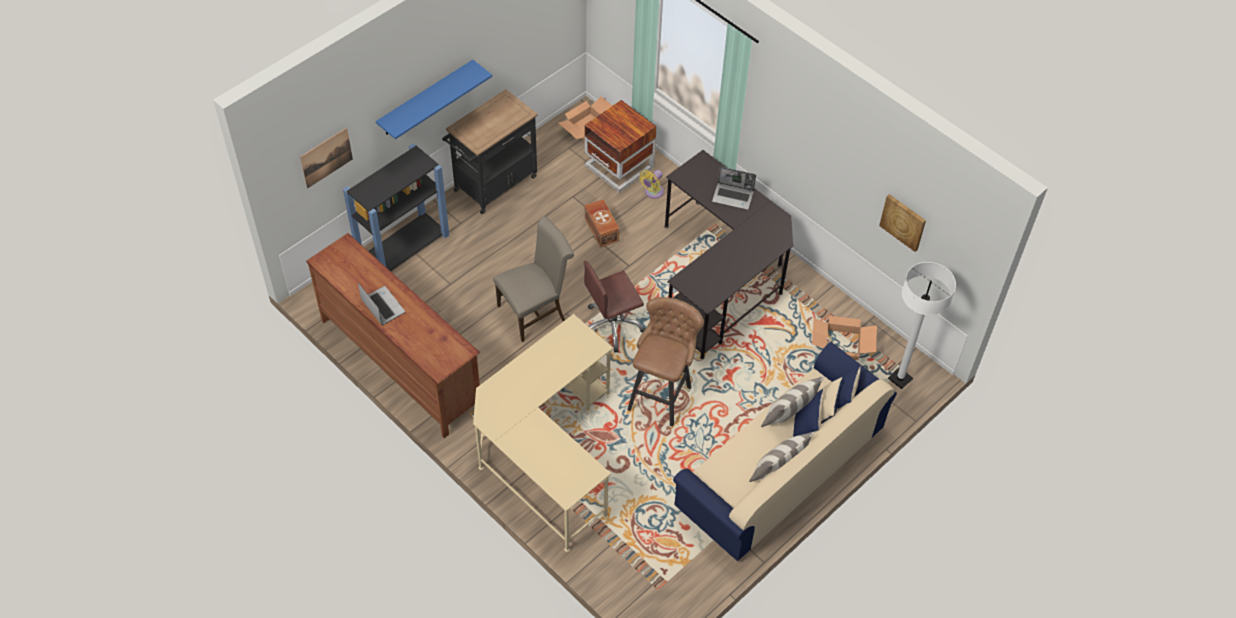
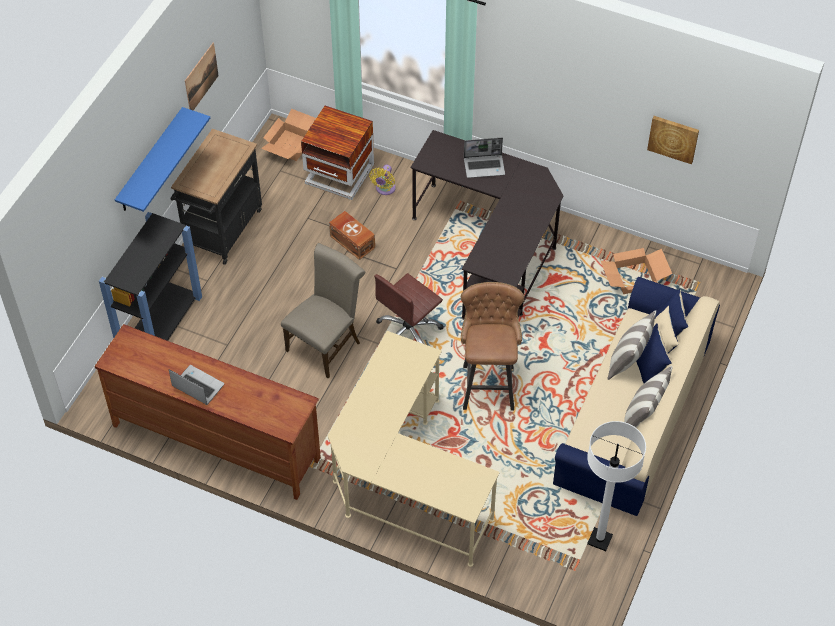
camera: 20 degrees left, 0 degrees up
(326, 157) = (80, 252): picture -> picture (201, 77)
(900, 379) = (702, 292): white floor lamp -> white floor lamp (599, 540)

